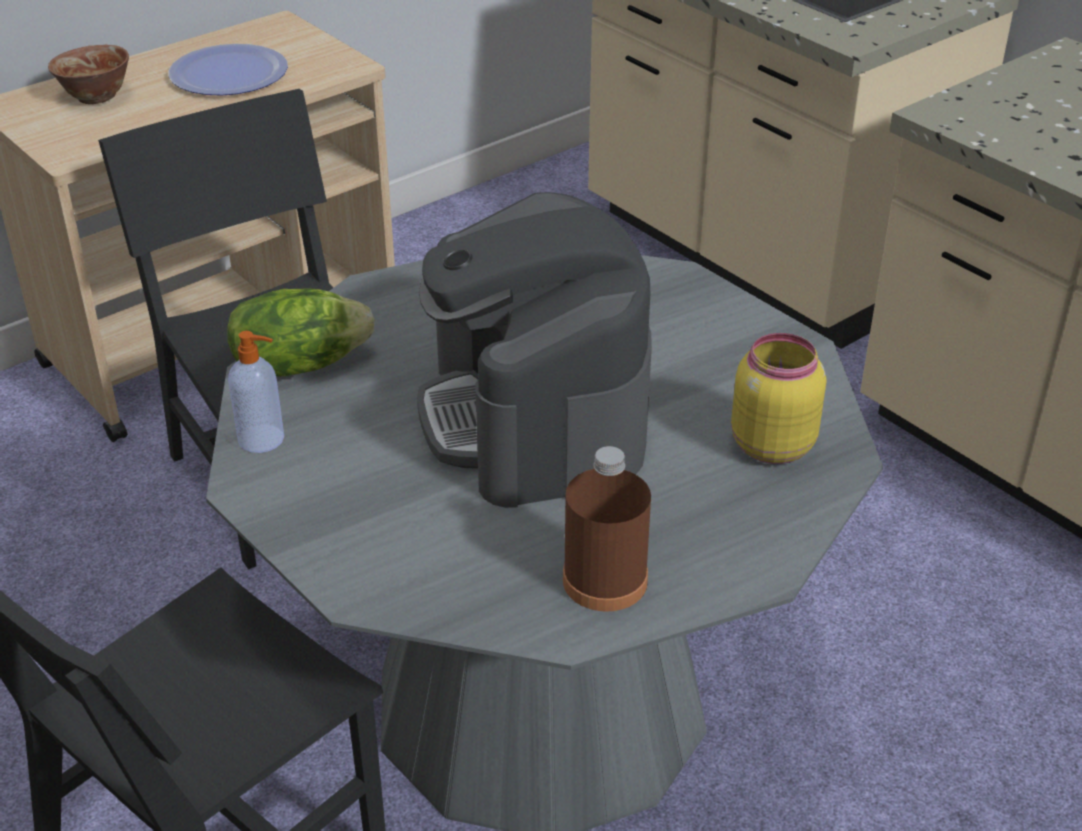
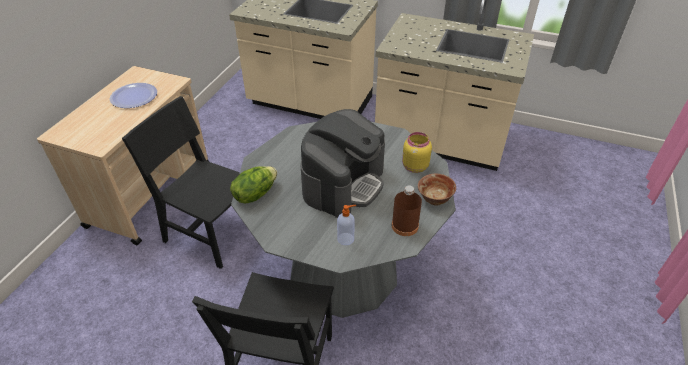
camera: 30 degrees left, 5 degrees up
(96, 97) = (89, 121): bowl -> bowl (435, 199)
(263, 439) = (266, 224): soap dispenser -> soap dispenser (346, 239)
(535, 418) = (343, 184): coffee machine -> coffee machine turned 105 degrees counterclockwise

